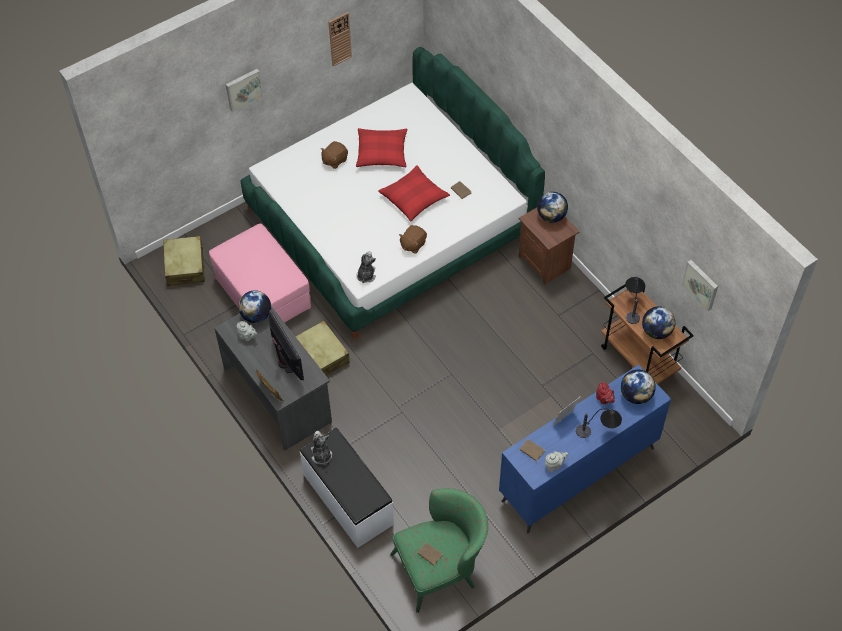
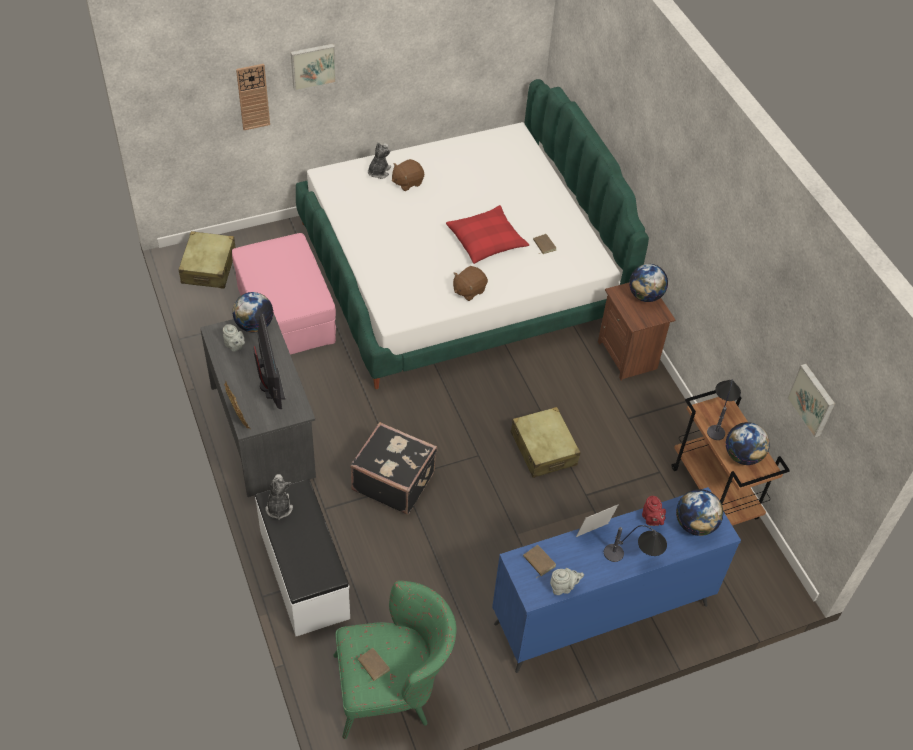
camera: 10 degrees right, 5 degrees down
(321, 355) = (328, 398): beige suitcase -> beige suitcase (543, 449)
(339, 39) = (442, 38): wall clock -> wall clock (253, 97)
(366, 275) = (402, 311): plush toy -> plush toy (378, 172)
(382, 152) = (464, 186): red pillow -> none
(392, 409) = (393, 480): none -> black suitcase

